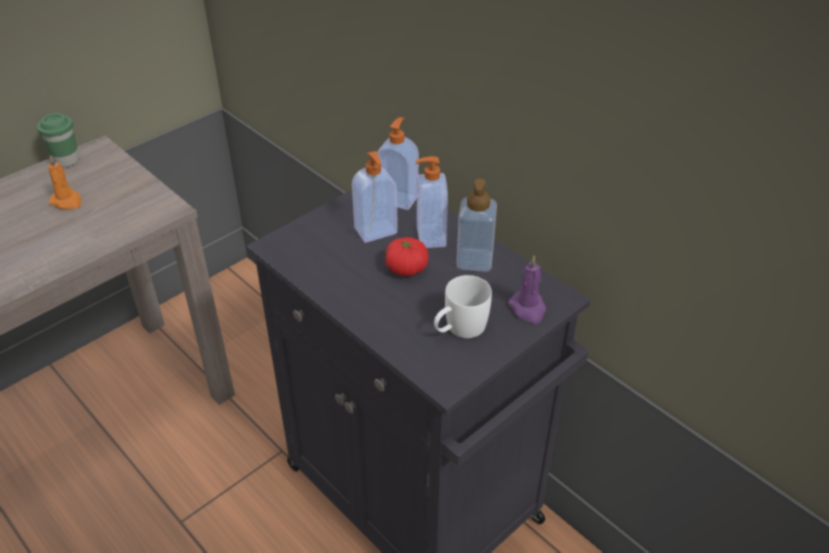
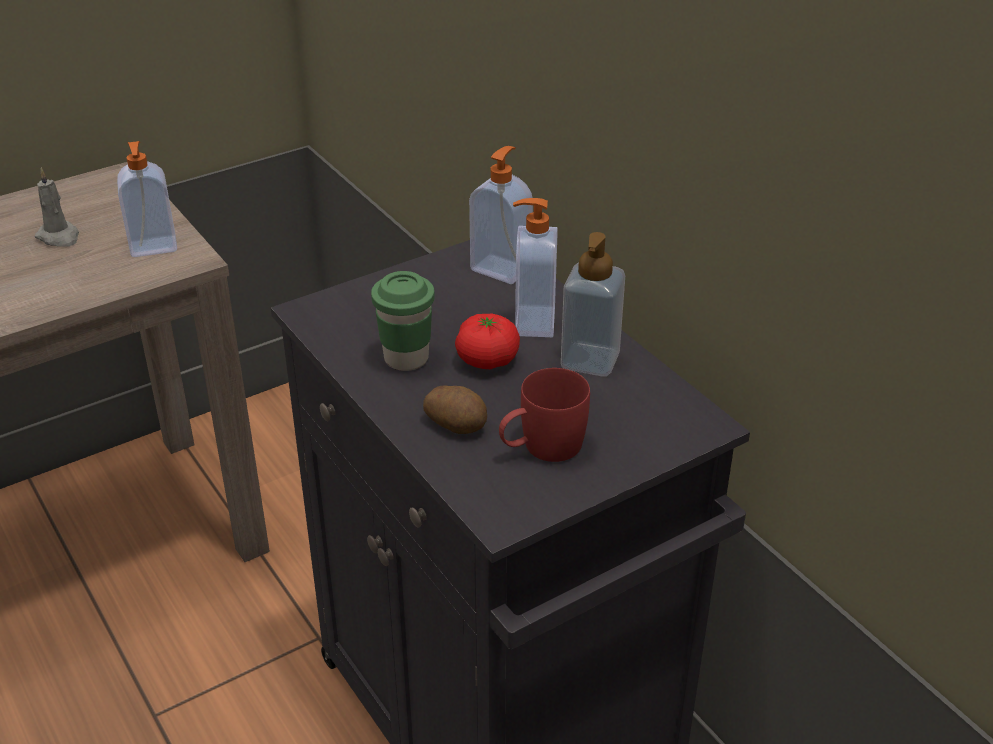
camera: 10 degrees right, 5 degrees down
(66, 161) = (74, 187): green cup -> green cup (406, 358)
(67, 201) = (59, 237): orange candle -> grey candle
(376, 232) = (458, 308): soap dispenser -> soap dispenser (153, 247)
(398, 318) = (457, 423): none -> potato
(459, 329) = (541, 448): white mug -> red mug
(528, 309) = (651, 433): purple candle -> none

